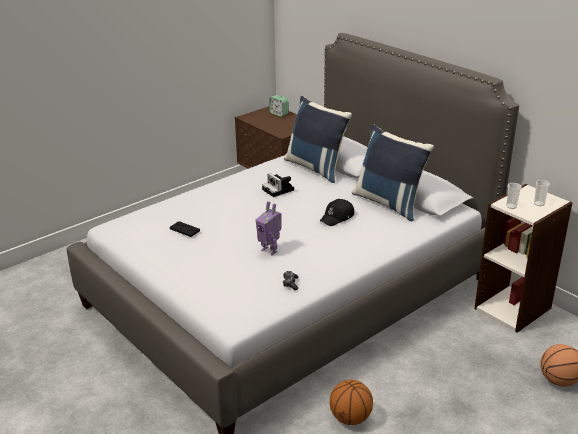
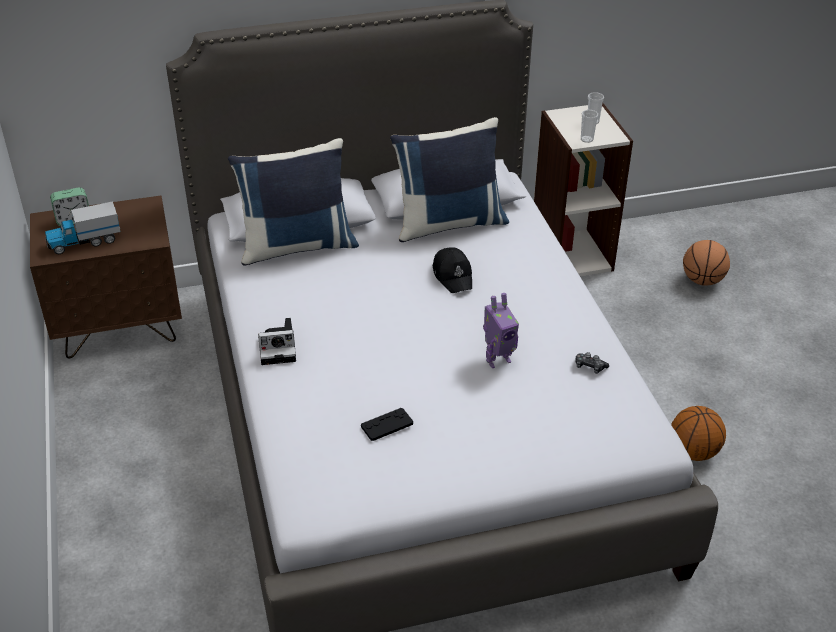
camera: 65 degrees left, 10 degrees up
(264, 121) = (84, 242): none -> toy truck
(279, 190) = (336, 300): camera -> camera (279, 348)

